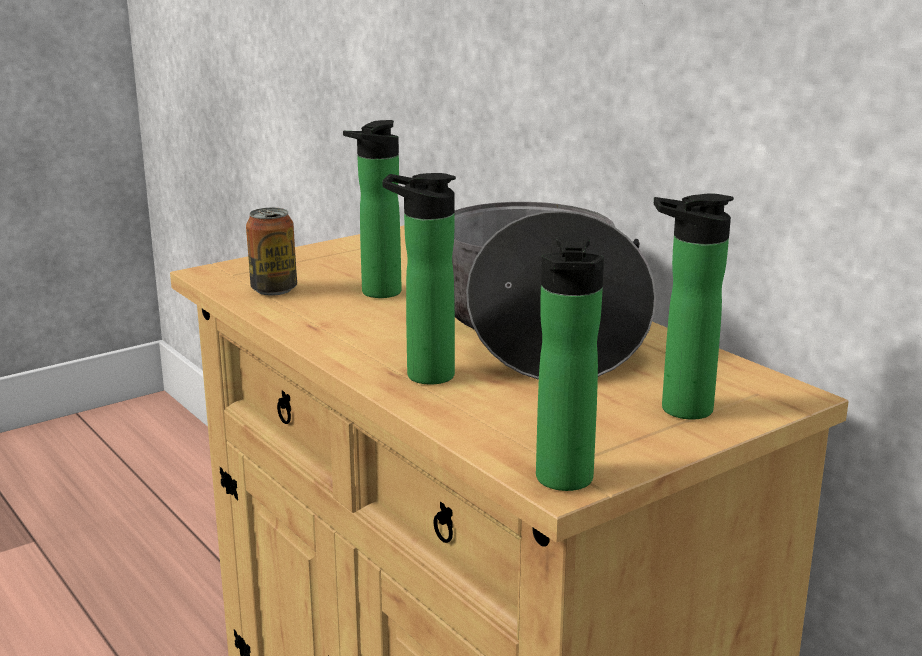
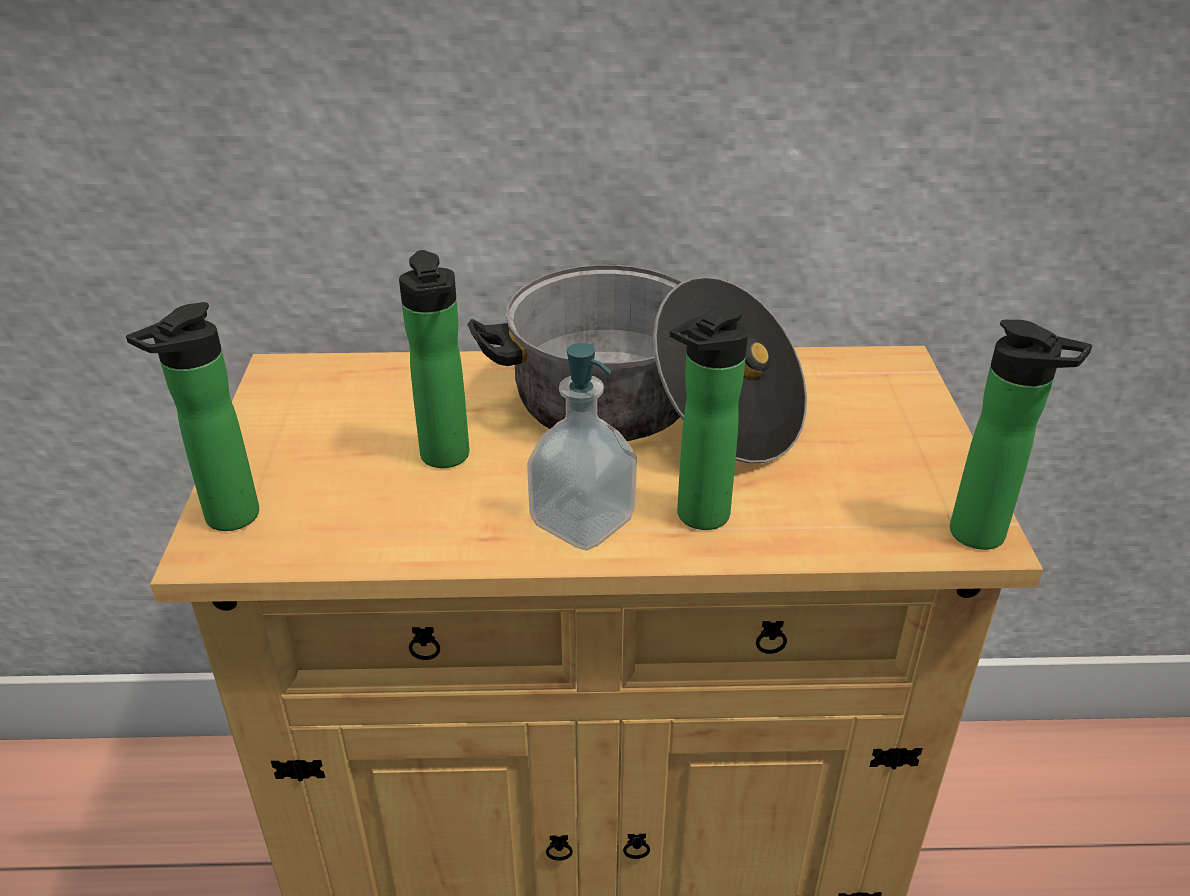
camera: 55 degrees left, 15 degrees up
(274, 290) = (340, 523): can -> none
(365, 344) = (582, 522): none -> soap dispenser
(678, 409) = (888, 421): bottle -> bottle (225, 520)

